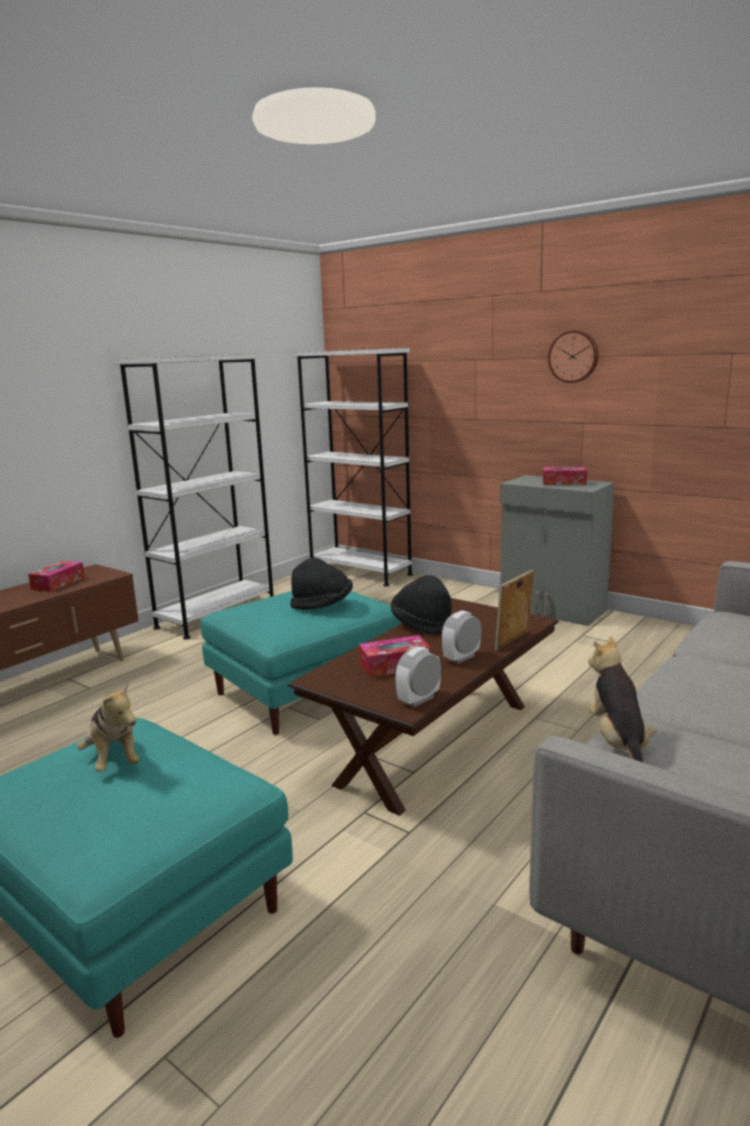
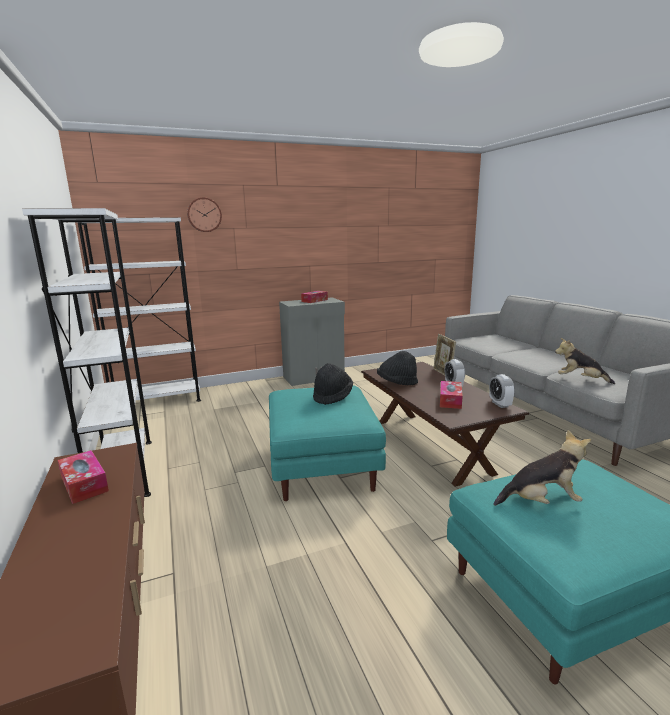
camera: 60 degrees left, 0 degrees up
(574, 356) = (302, 226): wall clock -> wall clock (204, 215)

